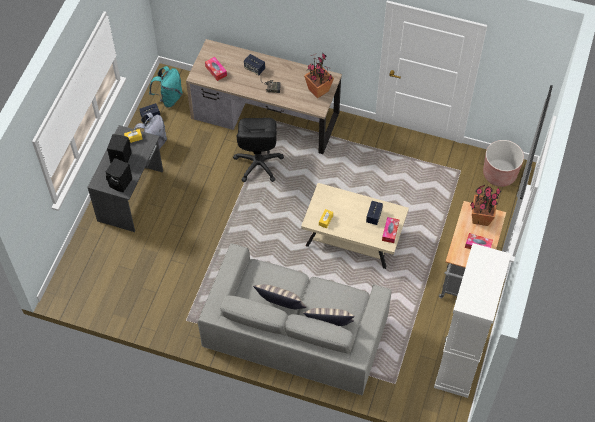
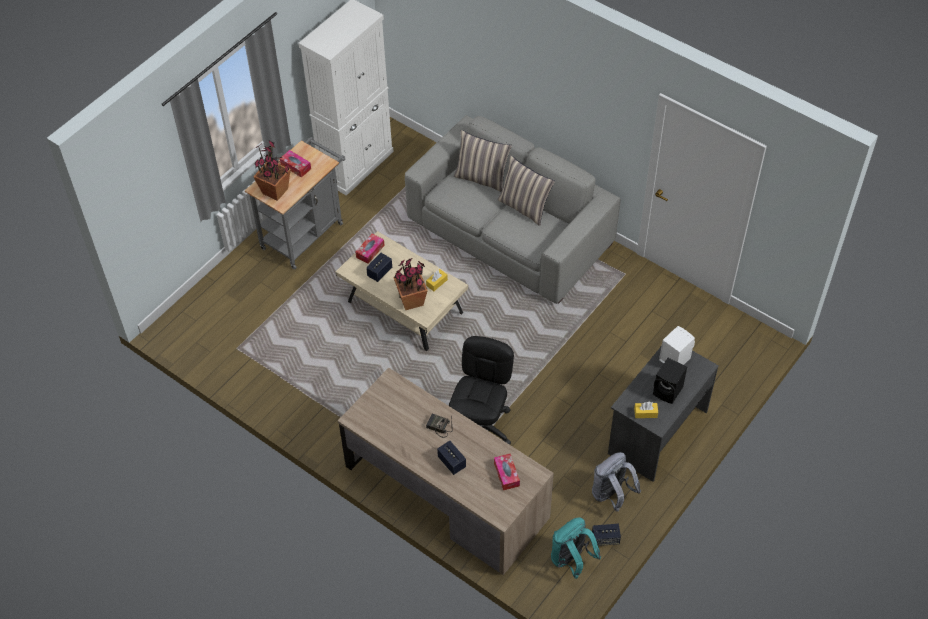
camera: 160 degrees left, 5 degrees down
(121, 183) = (674, 358): black speaker -> white speaker
(318, 90) = (379, 405): potted plant -> potted plant (411, 300)
(499, 174) = (194, 331): brown planter -> none

